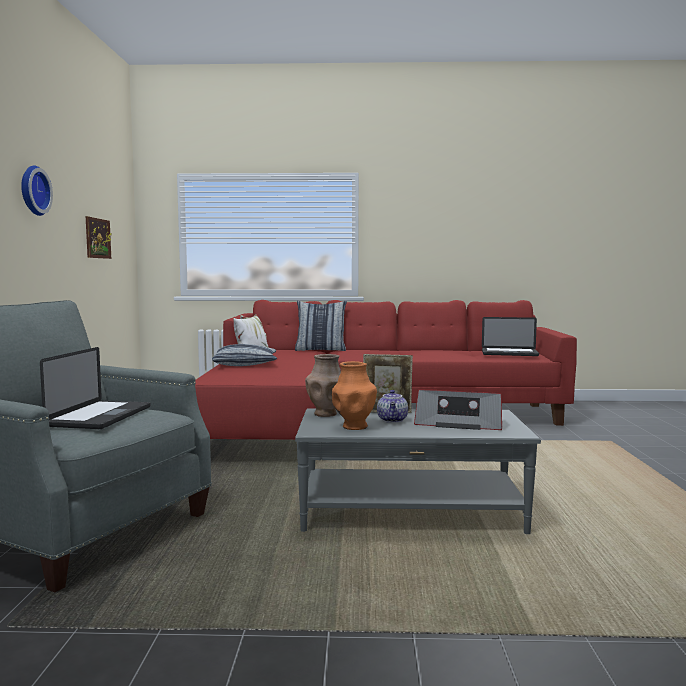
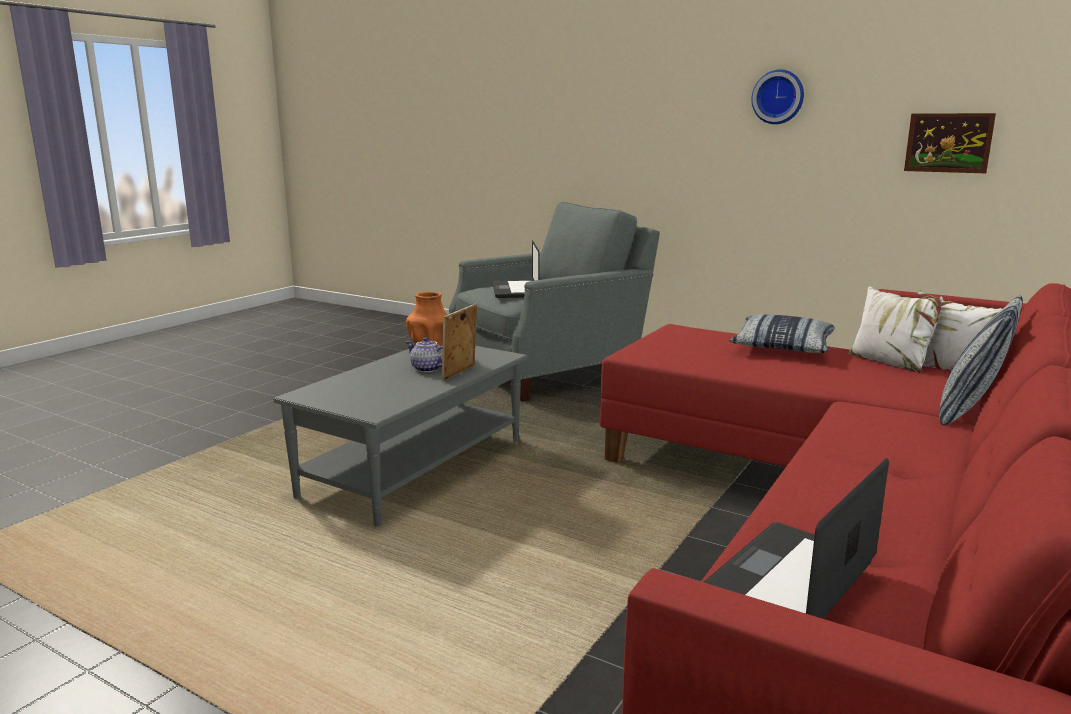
camera: 120 degrees right, 10 degrees up
(100, 416) = (515, 290): laptop -> laptop turned 45 degrees clockwise
(326, 414) = (490, 355): brown vase -> none
(458, 423) = (371, 386): radio -> none

